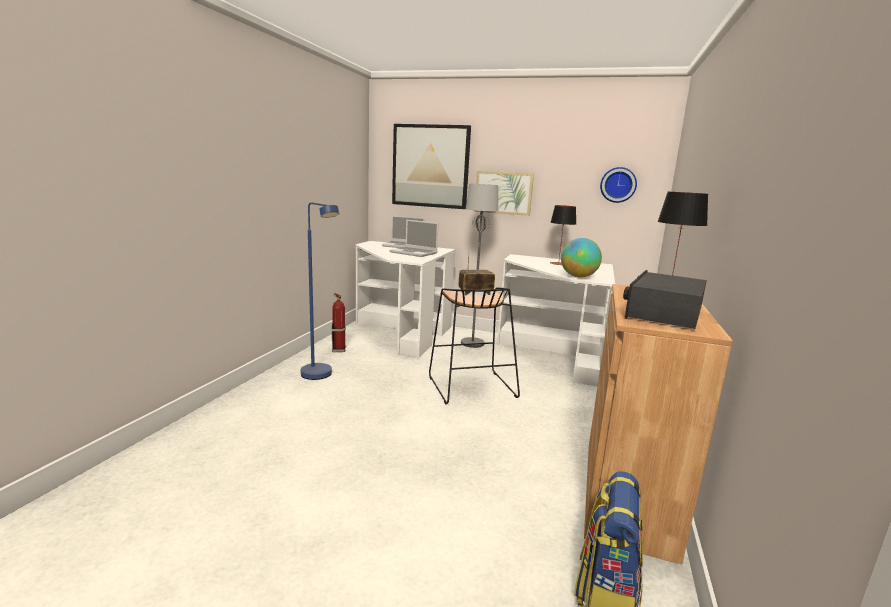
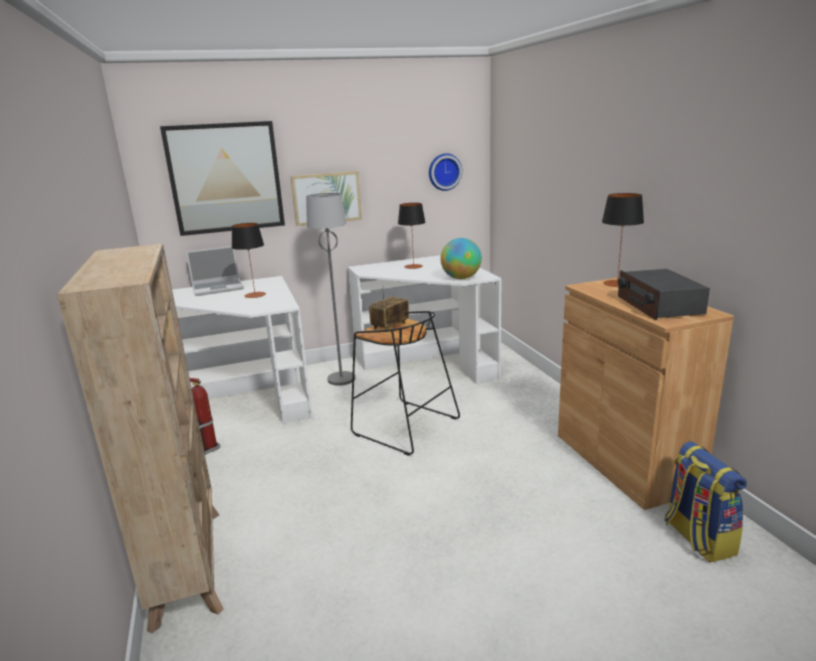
camera: 35 degrees left, 5 degrees up
(243, 399) = (188, 564): none -> beige bookcase
(320, 376) = (238, 490): blue floor lamp -> none
(414, 253) = (255, 295): laptop -> table lamp

